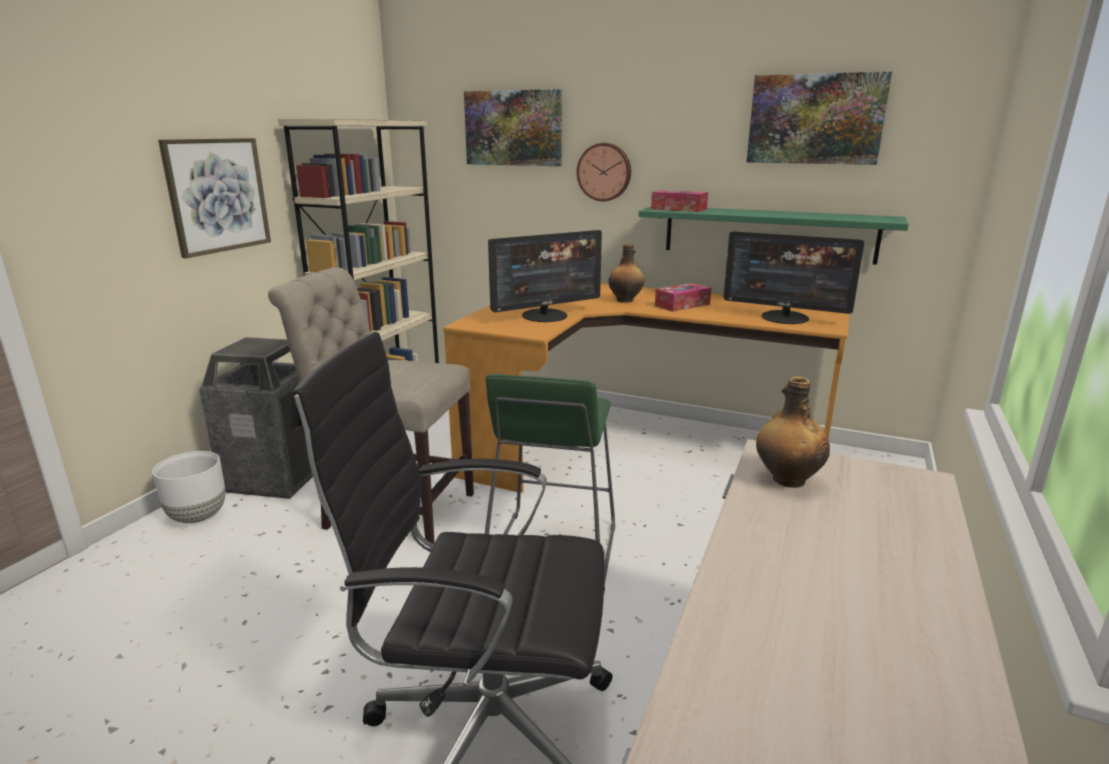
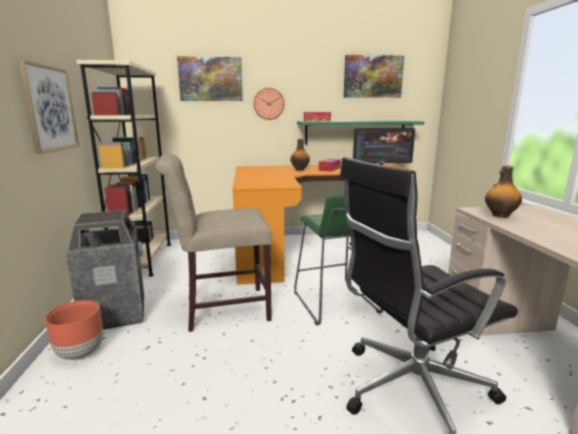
camera: 30 degrees left, 5 degrees down
(197, 516) = (80, 353): white planter -> brown planter
(545, 315) = (276, 178): monitor -> none

